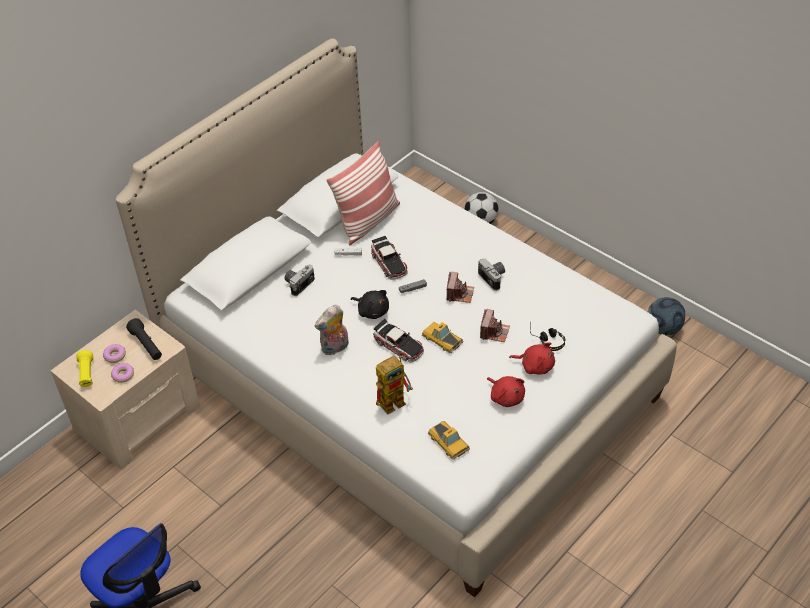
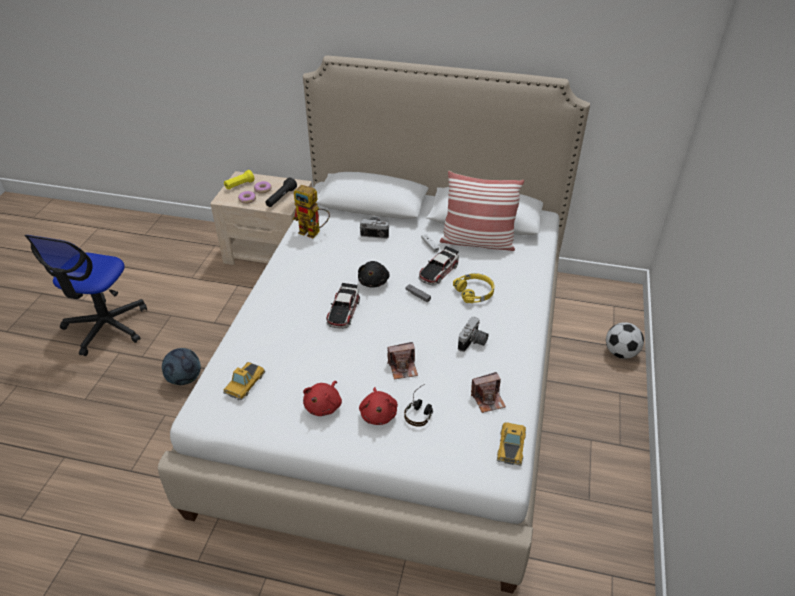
camera: 60 degrees right, 5 degrees down
(335, 348) = (317, 277): plush toy -> none
(395, 400) = (279, 332): toy robot -> toy robot (314, 232)
(434, 251) = (475, 292): none -> yellow headphones
(442, 339) = (369, 335): toy car -> toy car (511, 445)
(459, 294) = (434, 327): camera -> camera (488, 399)
(663, 328) = (615, 562): football -> football (185, 379)

